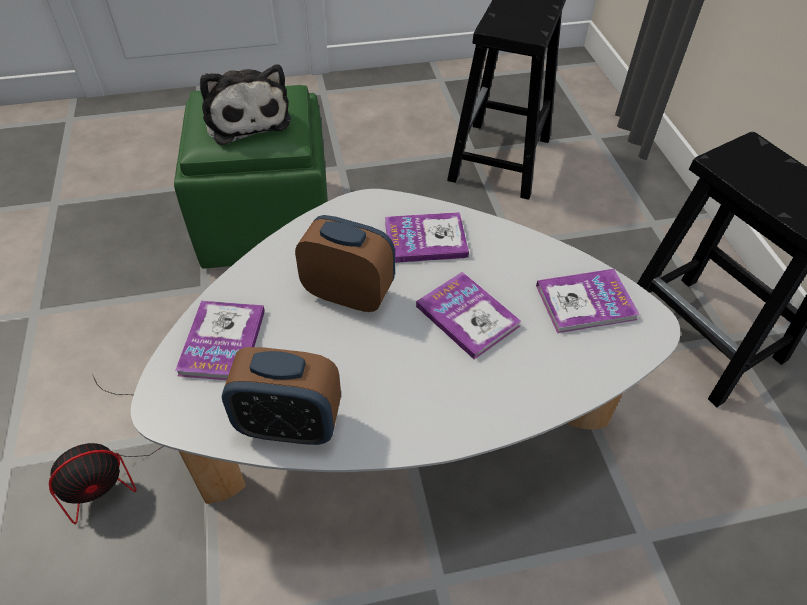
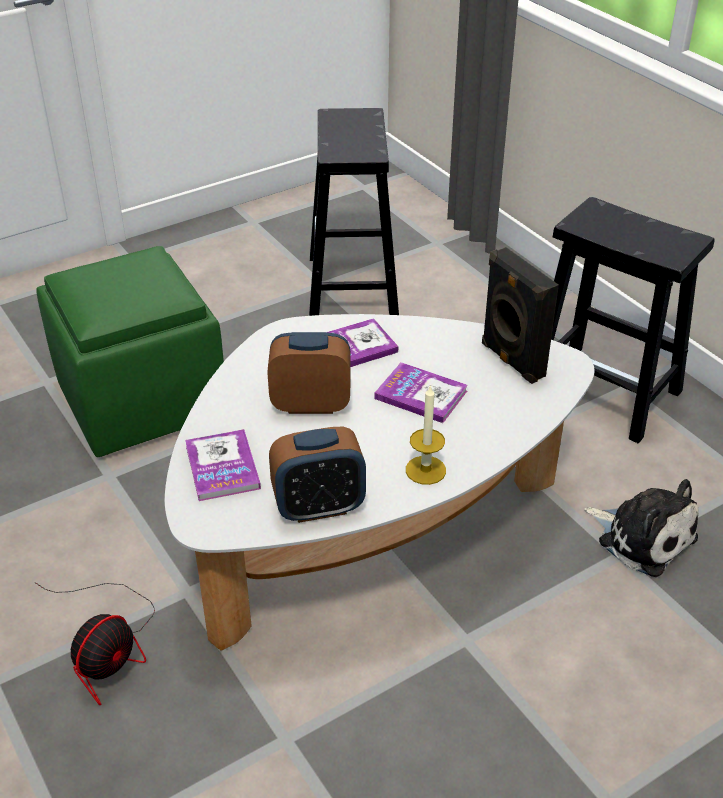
camera: 20 degrees left, 10 degrees down
(246, 118) = (124, 286): plush toy -> plush toy (642, 537)
(426, 415) = (425, 470): none -> candle
(585, 302) = (511, 361): book -> black speaker

